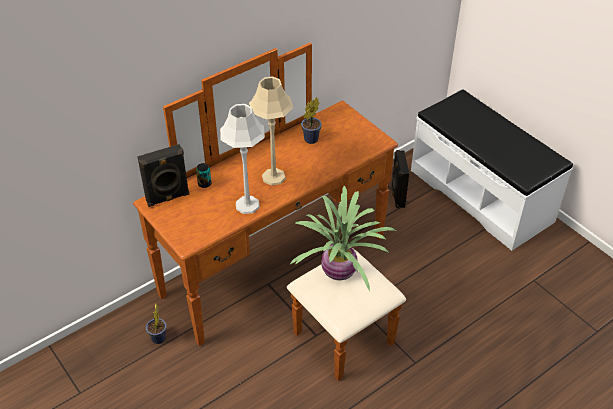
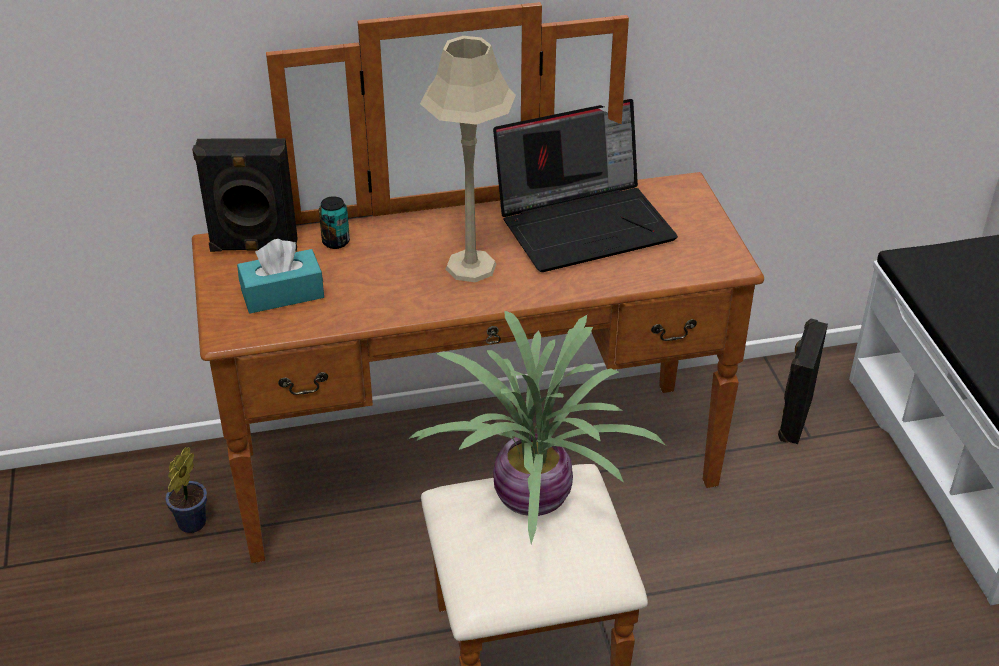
camera: 25 degrees right, 5 degrees down
(198, 217) = (282, 294): none -> turquoise tissue box
(247, 205) = (386, 300): grey table lamp -> none
(309, 140) = (585, 223): potted plant -> laptop

